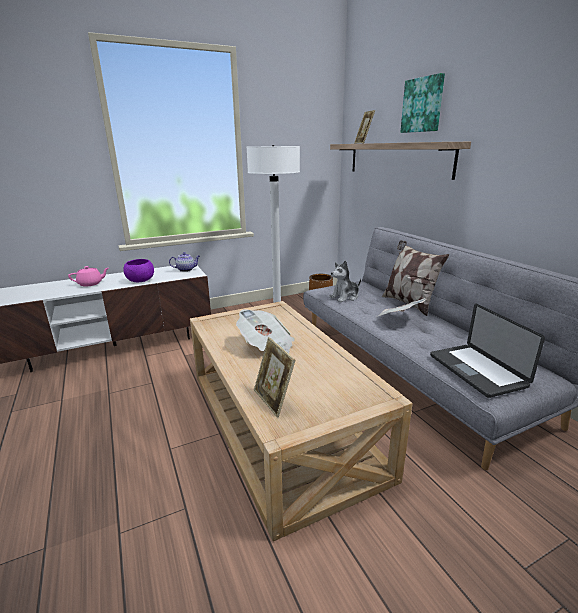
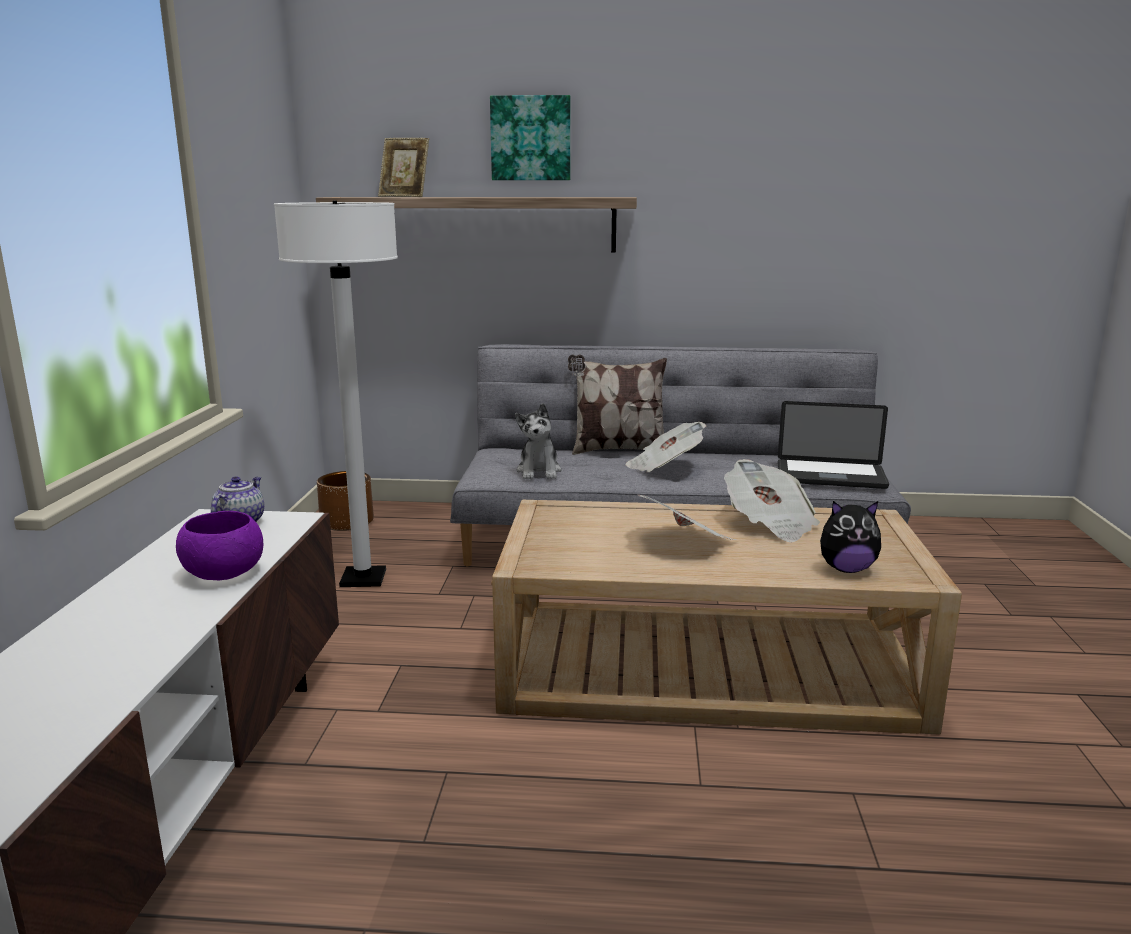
camera: 60 degrees left, 5 degrees down
(91, 284) = (117, 634): pink teapot -> none
(274, 400) = (846, 569): picture frame -> plush toy
(323, 363) = (770, 524): none -> newspaper

